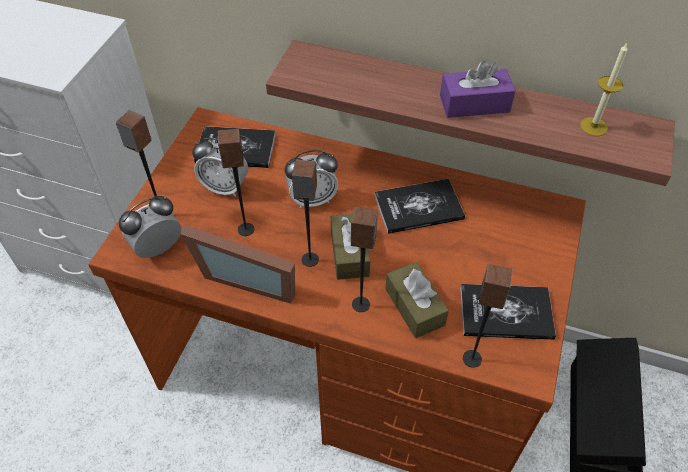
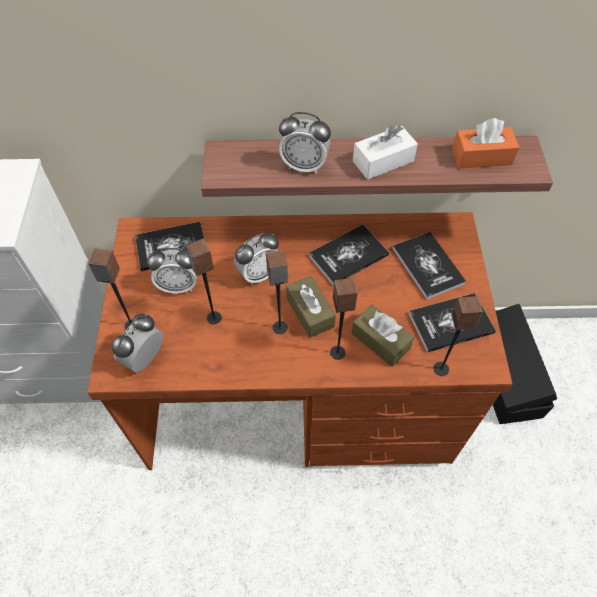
camera: 20 degrees left, 5 degrees up
(248, 277) = (235, 359): picture frame -> none
(384, 87) = (304, 165): none -> alarm clock
(474, 104) = (383, 161): purple tissue box -> white tissue box
(505, 243) = (428, 266): none -> book
(593, 126) = (481, 156): candle -> orange tissue box

